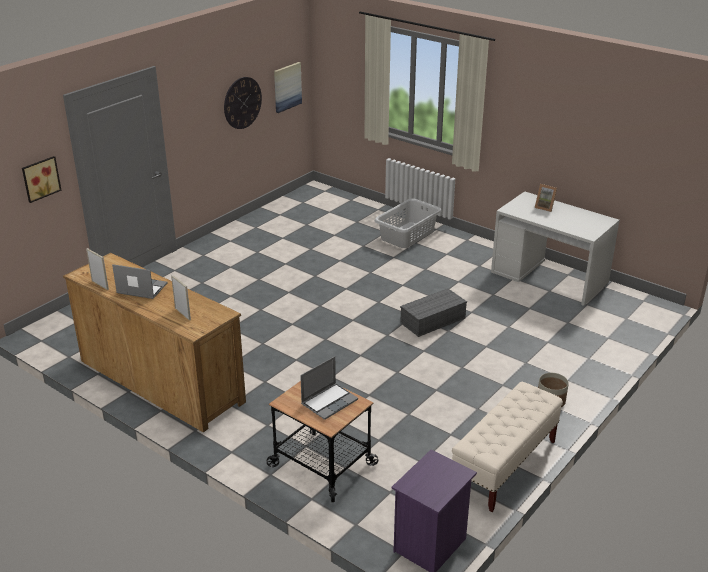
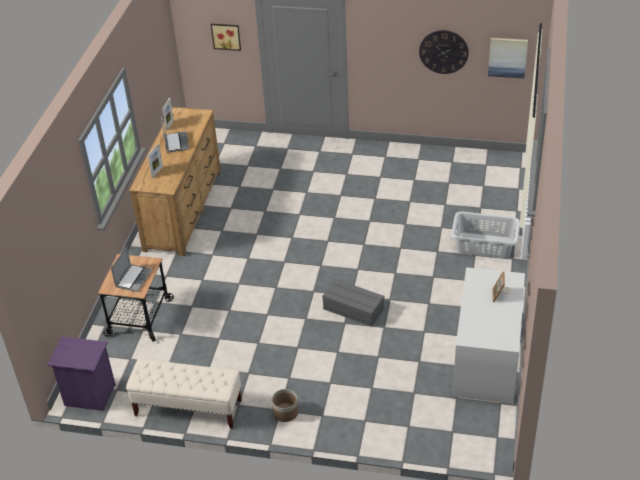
camera: 65 degrees right, 10 degrees up
(329, 401) = (133, 278): laptop -> laptop turned 90 degrees counterclockwise

